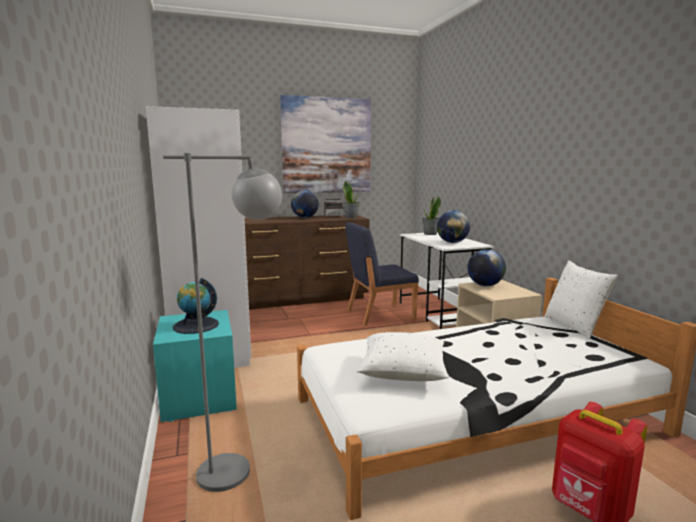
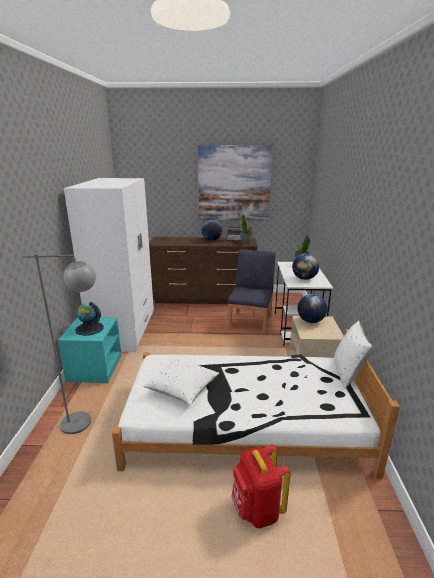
camera: 20 degrees right, 10 degrees up
(379, 314) = (251, 322): blue chair -> blue chair turned 105 degrees clockwise

